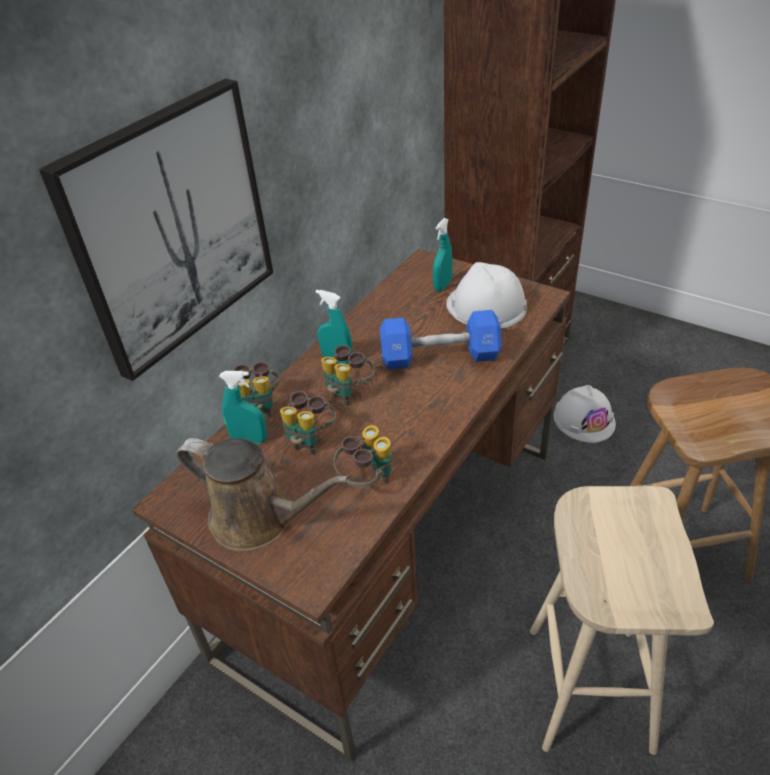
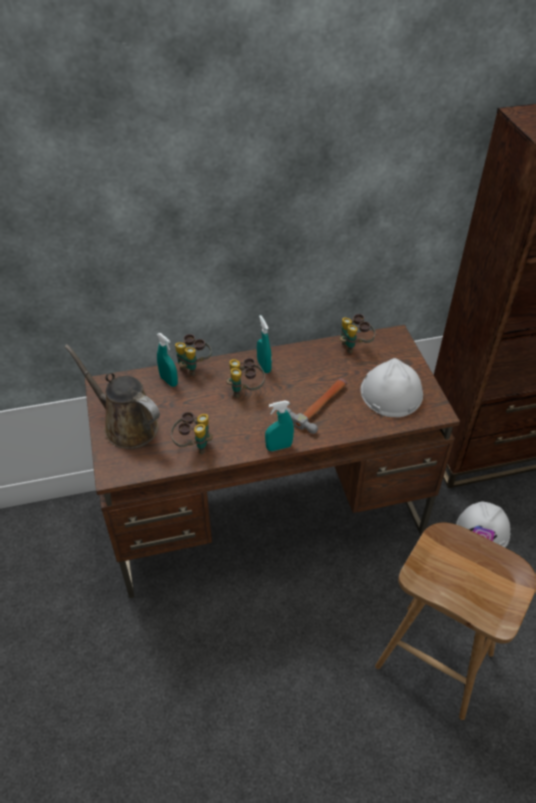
camera: 40 degrees right, 5 degrees up
(172, 228) = (161, 238): picture -> none
(259, 519) = (126, 425): brown watering can -> brown watering can turned 150 degrees clockwise
(310, 440) = (195, 402): binoculars -> binoculars (354, 346)
(440, 356) = (320, 405): blue dumbbell -> hammer
(442, 285) = (384, 360): turquoise spray bottle -> turquoise spray bottle (279, 447)
(587, 685) = (283, 675): beige stool -> none

